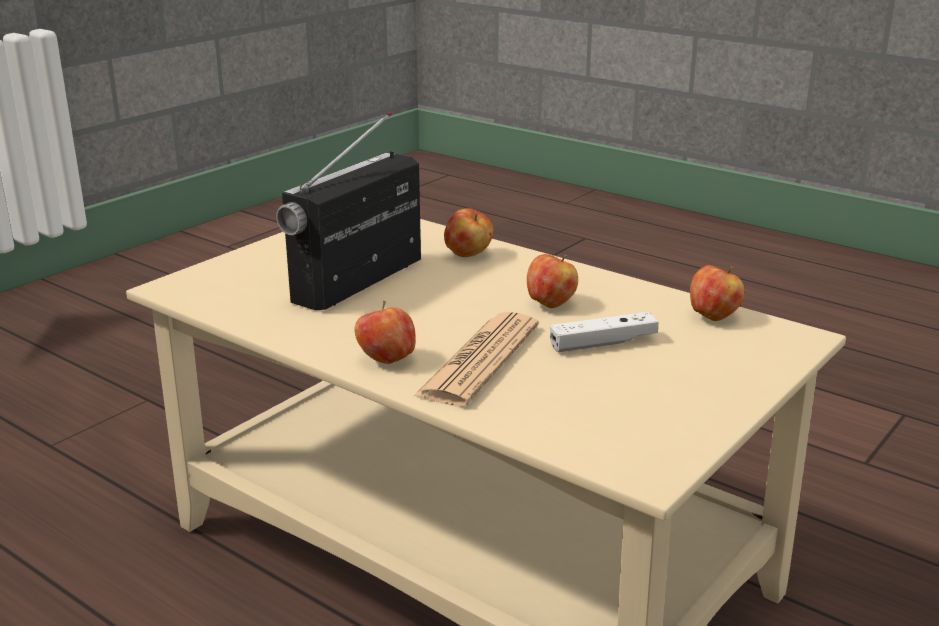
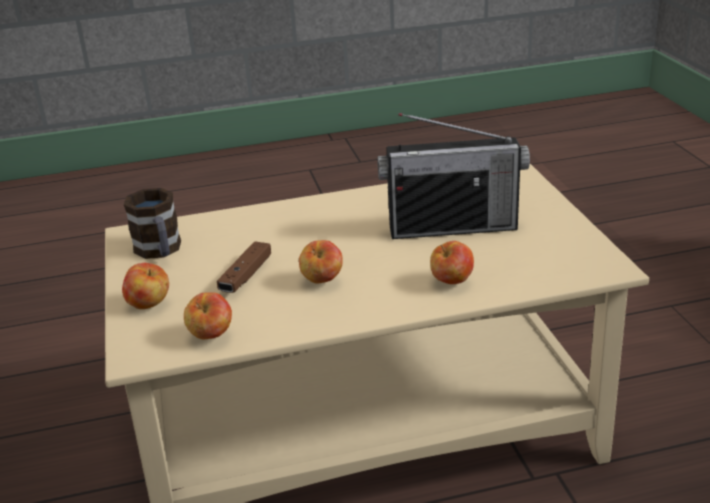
camera: 130 degrees right, 5 degrees up
(359, 281) = (452, 227): radio -> radio turned 105 degrees clockwise
(386, 360) = (327, 206): apple -> apple (149, 304)
(479, 360) = (287, 231): newspaper -> none
(603, 343) = (246, 276): white game controller -> brown game controller
(645, 420) = (160, 251): none -> mug

